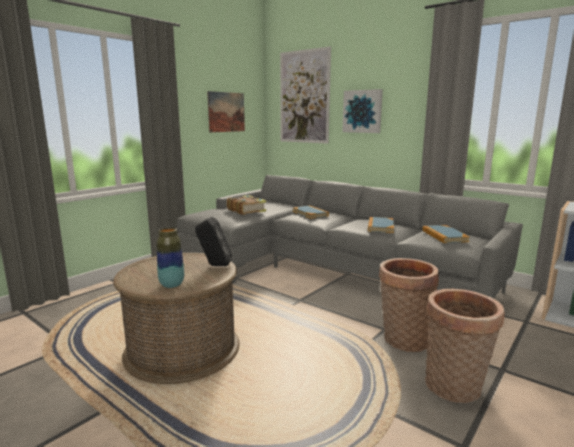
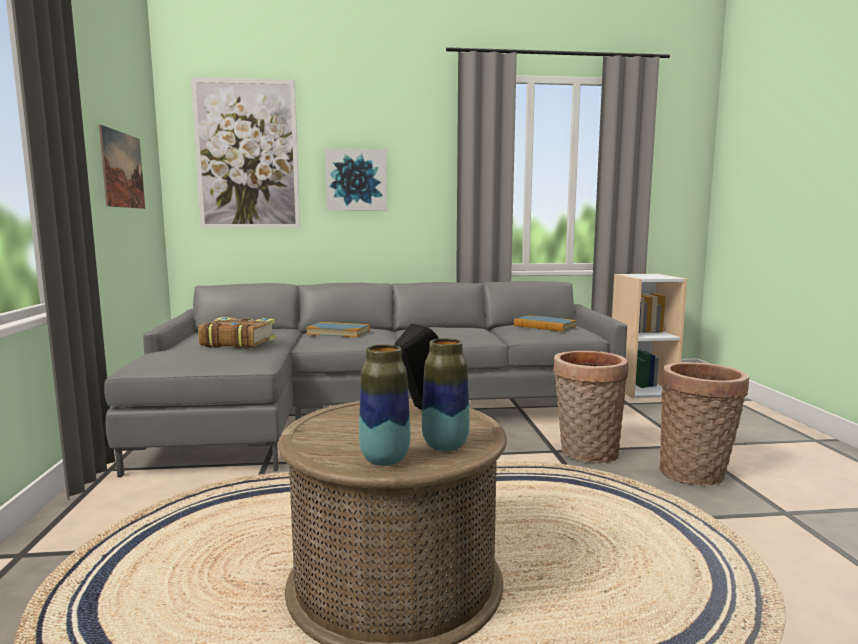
camera: 45 degrees left, 5 degrees down
(138, 281) = (385, 460): none -> vase
(380, 227) = (463, 330): book -> none

